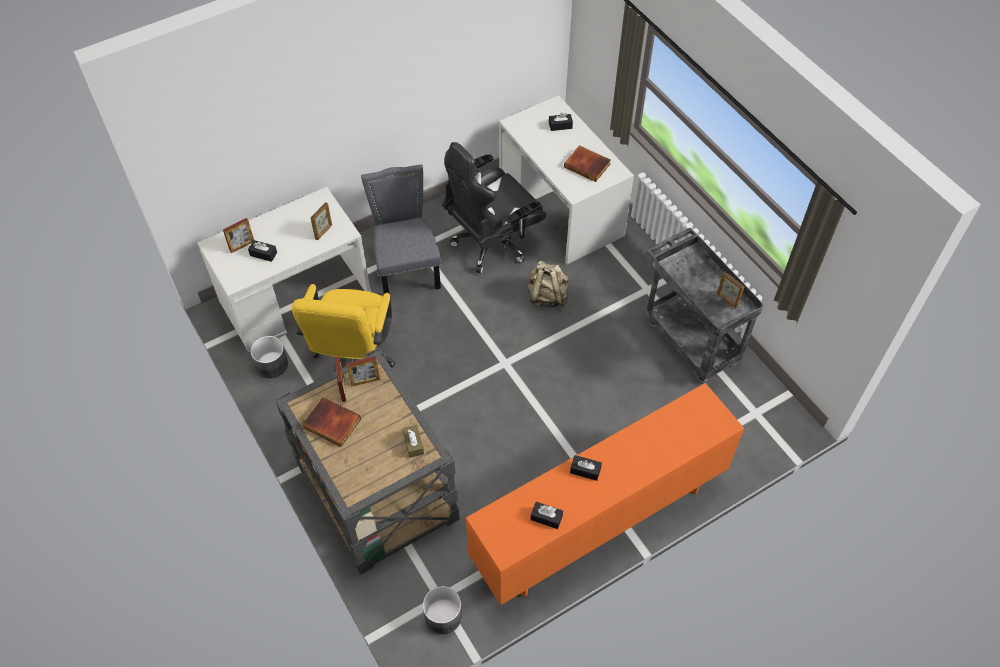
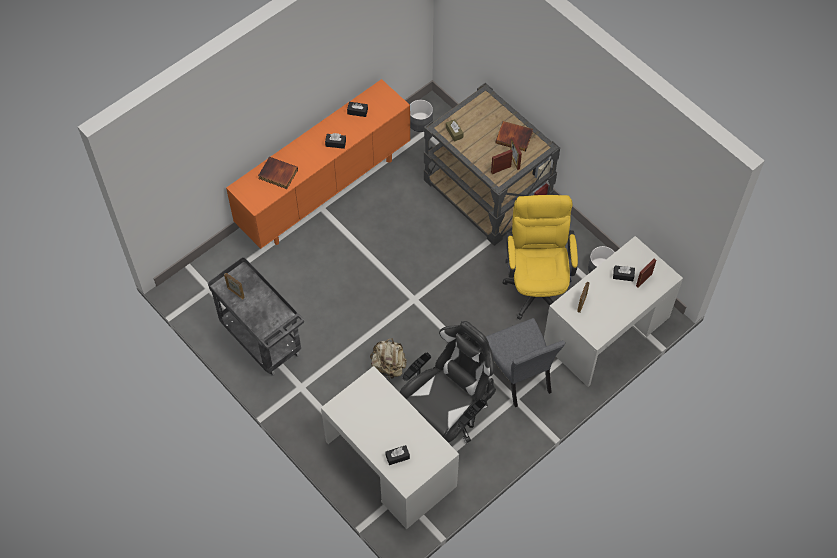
camera: 170 degrees right, 5 degrees up
(587, 165) = (365, 412): book -> book (277, 174)

